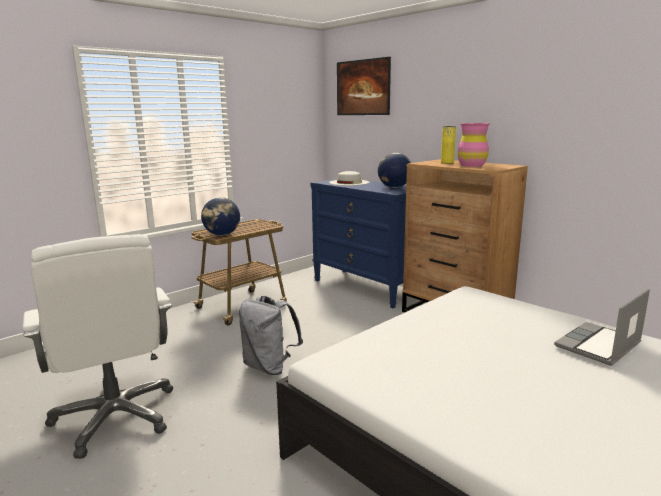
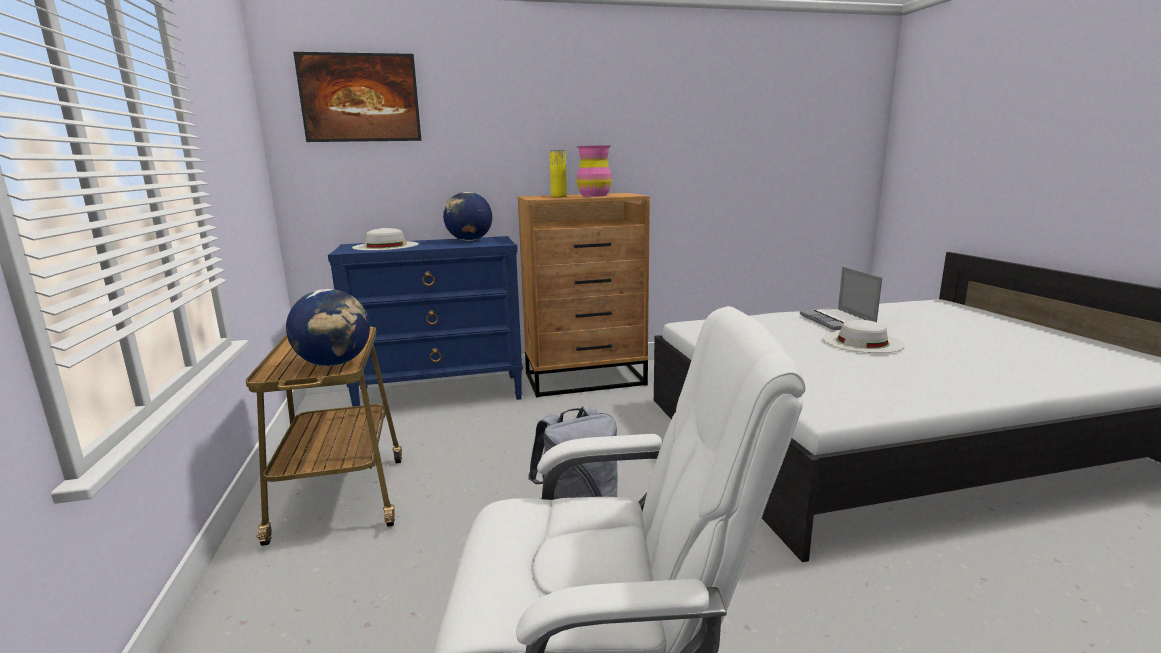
camera: 60 degrees left, 0 degrees up
(534, 362) = (862, 341): none -> white hat

